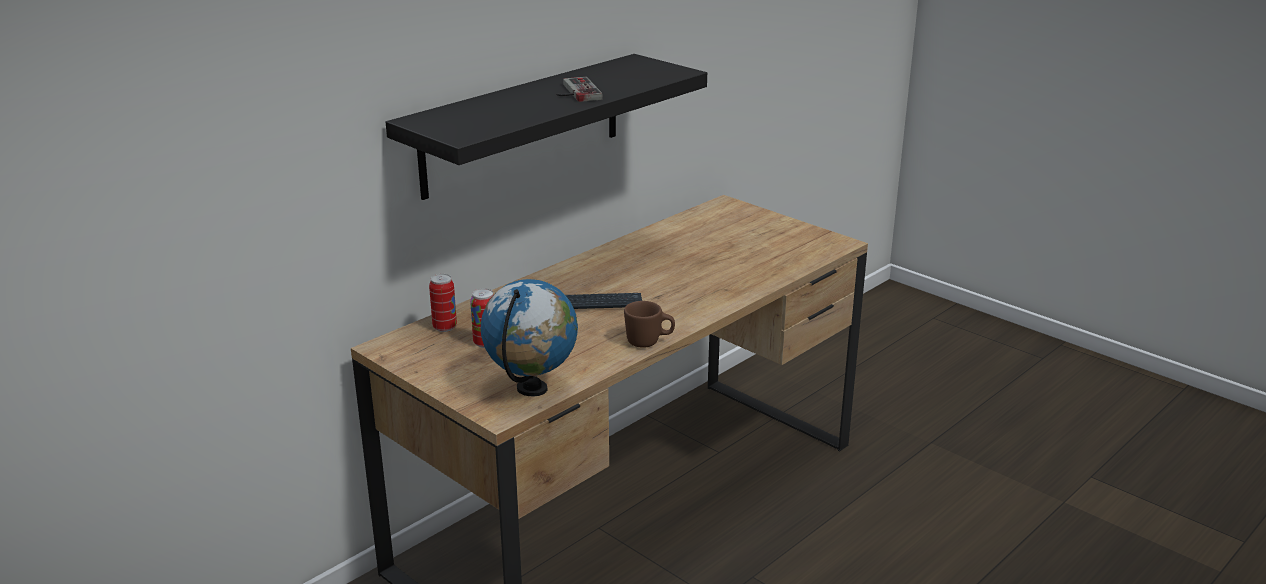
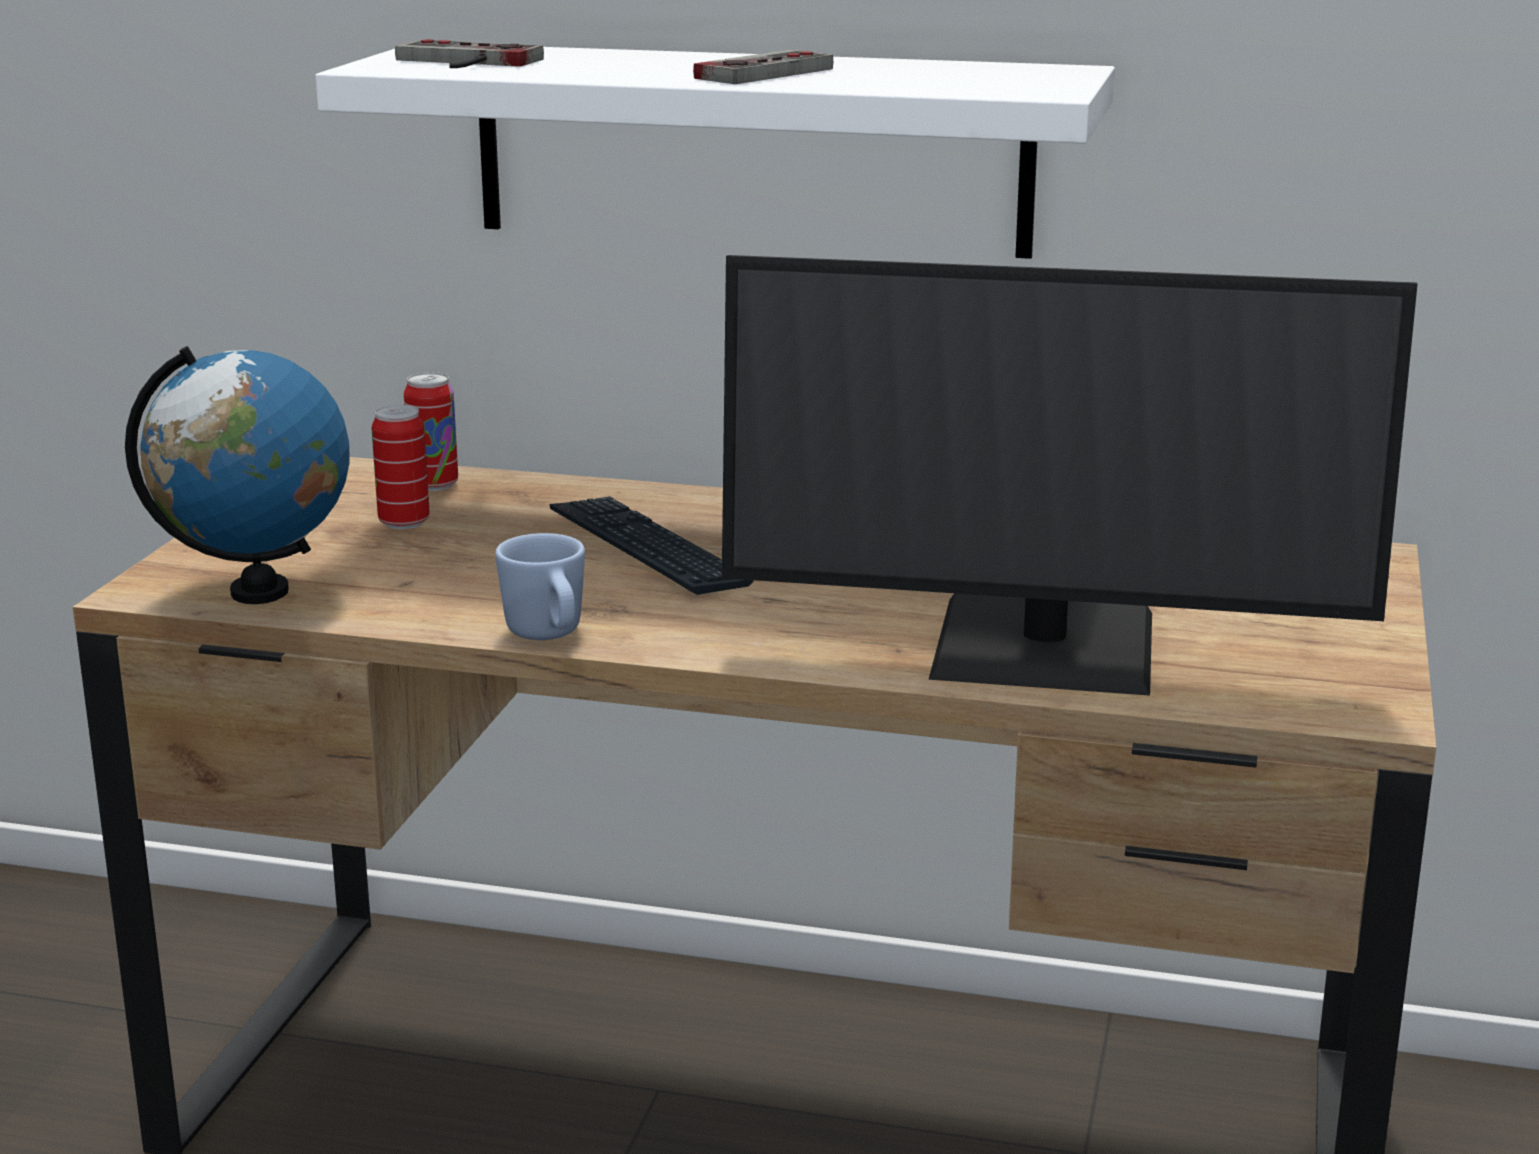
camera: 60 degrees right, 5 degrees down
(471, 123) = (462, 62): none -> game controller
(522, 125) = (750, 149): black shelf -> white shelf
(649, 342) = (549, 636): brown mug -> blue mug
(748, 268) = (1043, 648): none -> monitor

